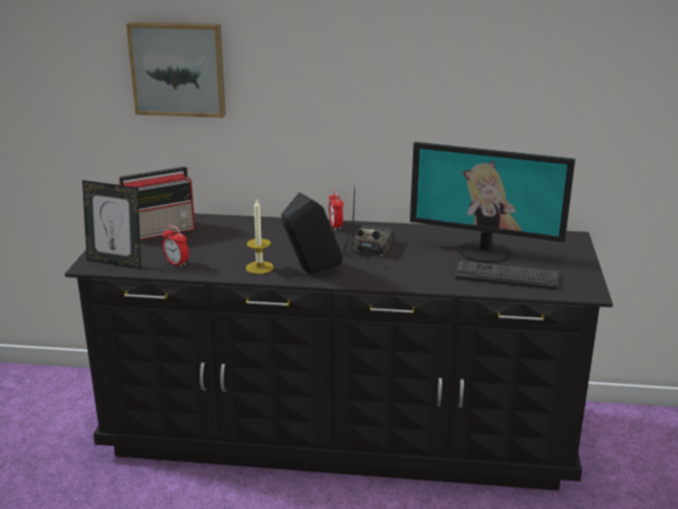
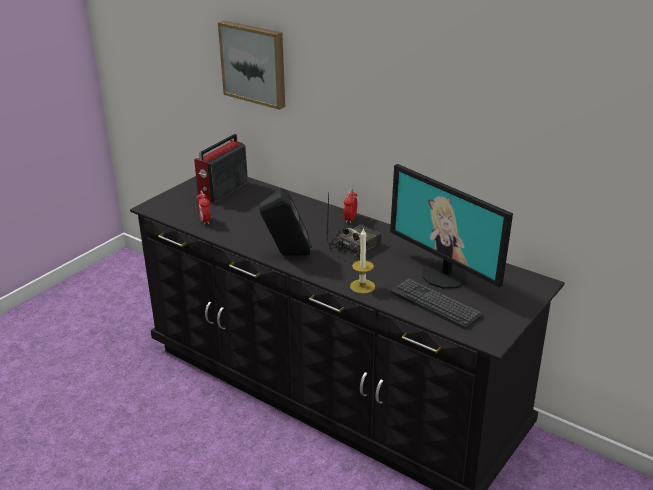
camera: 30 degrees right, 5 degrees up
(116, 262) = (168, 209): picture frame -> none
(160, 231) = (222, 191): radio -> radio turned 120 degrees clockwise
(259, 267) = (256, 240): candle -> candle (362, 286)

